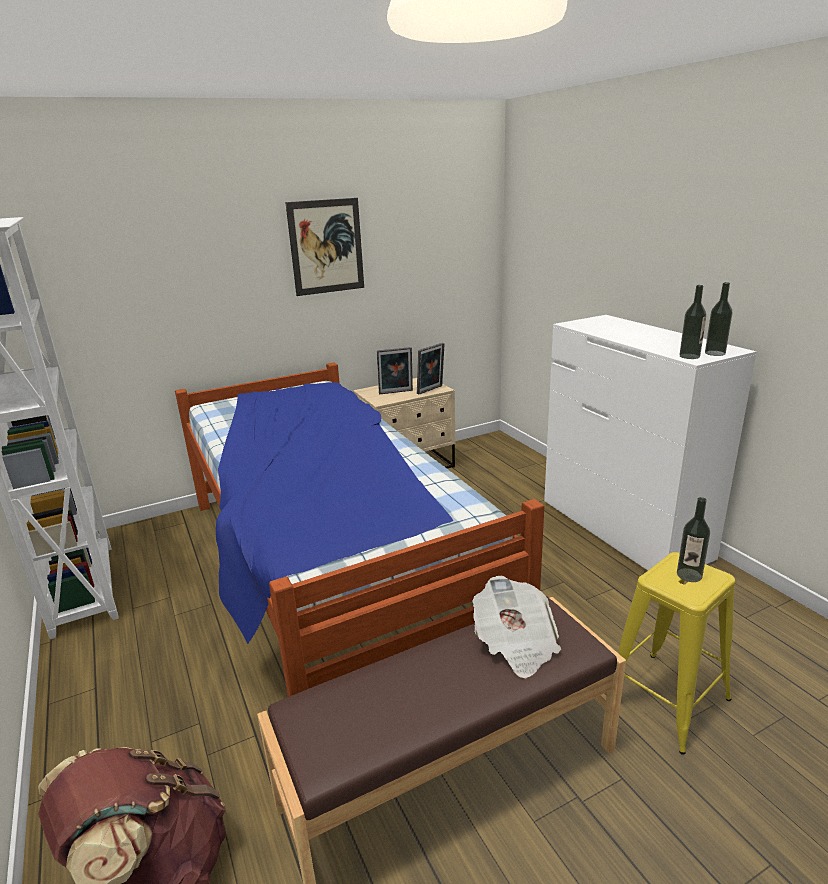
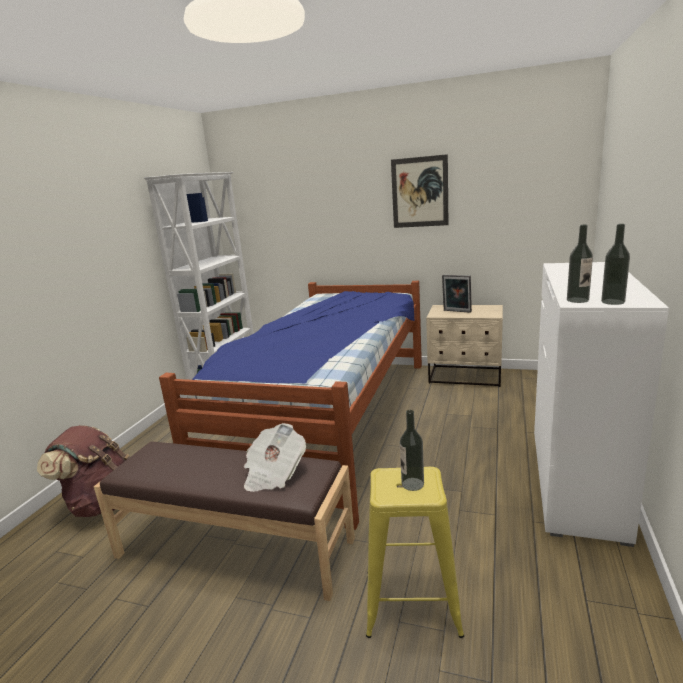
camera: 45 degrees right, 5 degrees down
(431, 390) = (484, 315): picture frame -> none

